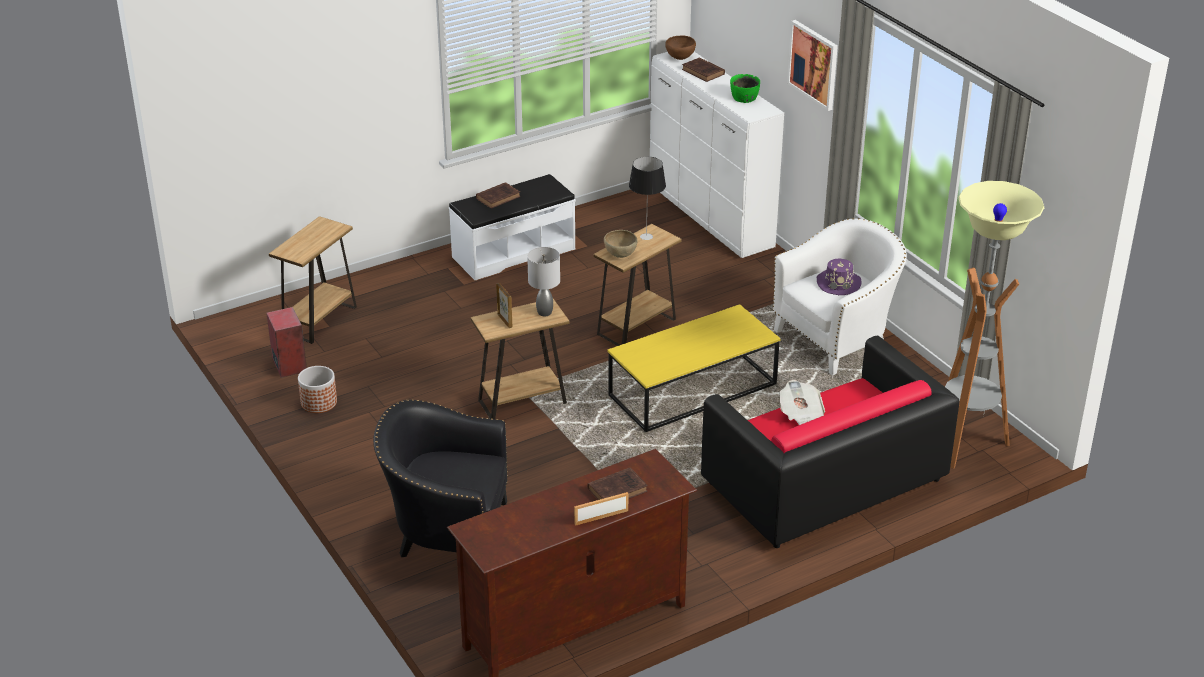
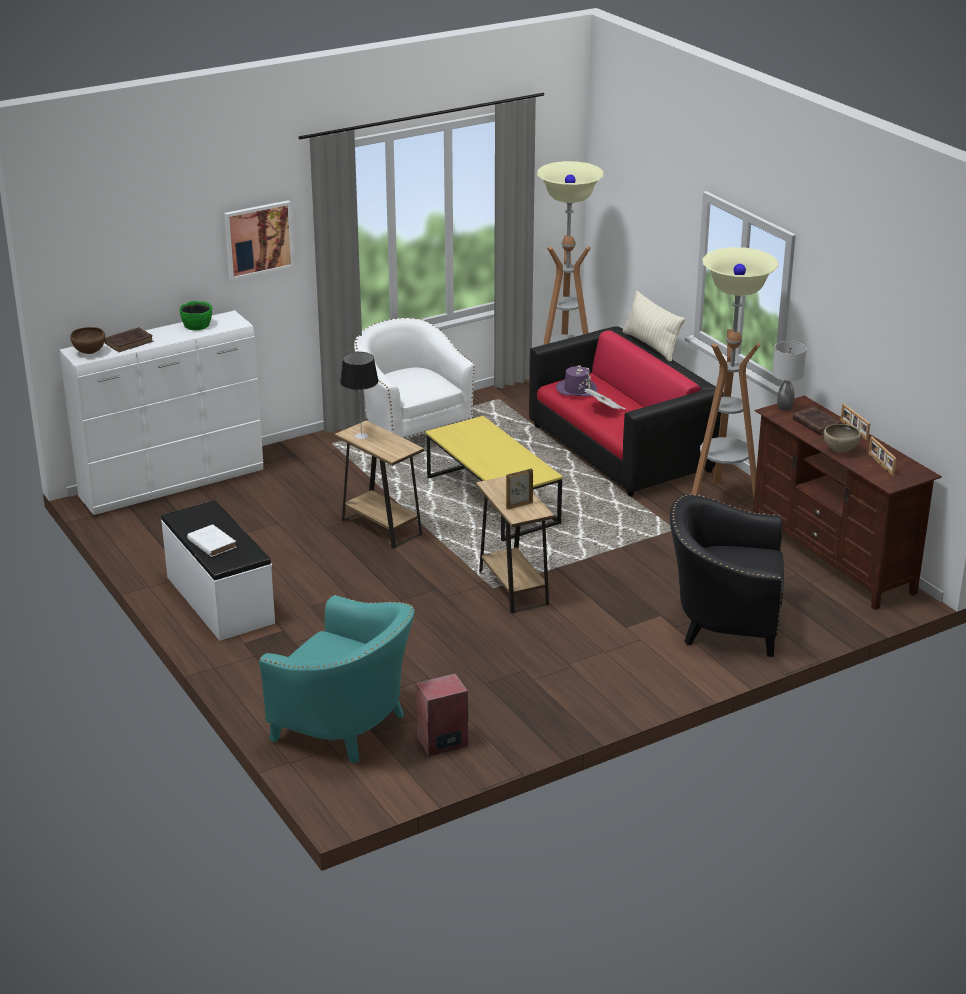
camera: 90 degrees left, 5 degrees down
(319, 320) = (347, 727): brown side table -> turquoise armchair
(319, 403) = (518, 714): planter -> none
(446, 531) = (723, 624): black armchair -> black armchair turned 90 degrees clockwise
(499, 197) = (211, 543): brown book -> white book
(513, 527) = (880, 464): none -> picture frame
(545, 312) = (503, 485): grey table lamp -> grey table lamp (785, 407)
(620, 255) = (397, 449): brown bowl -> brown bowl (840, 451)
(703, 550) = (722, 501): none -> floor lamp
(838, 283) = (407, 380): purple hat -> purple hat (576, 389)
(898, 417) = (651, 345): none -> beige pillow

